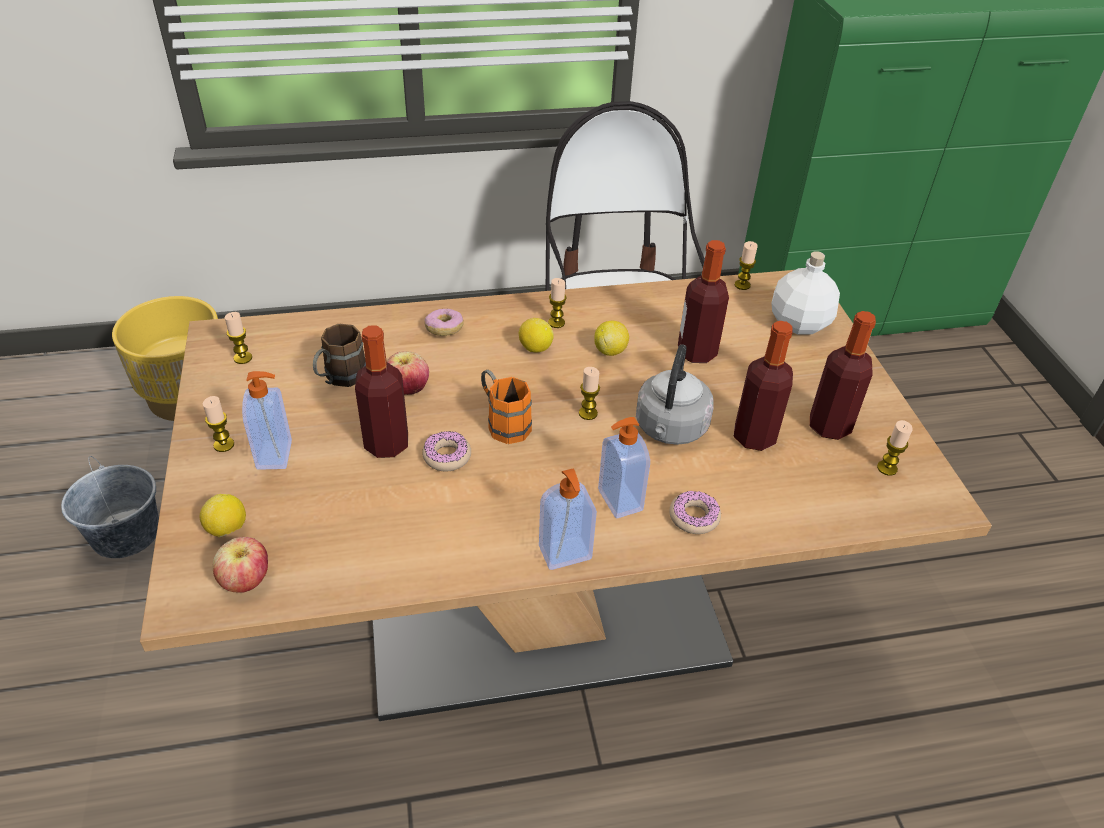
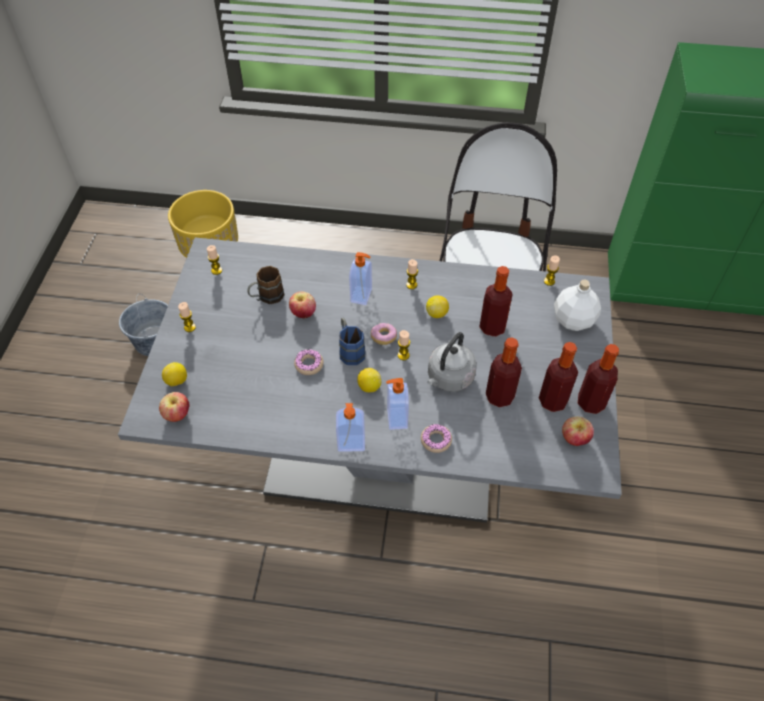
camera: 20 degrees right, 10 degrees up
(276, 455) = (215, 341): soap dispenser -> soap dispenser (362, 296)
(386, 444) = (278, 348): bottle -> bottle (590, 403)
(444, 329) = (340, 275): donut -> donut (383, 337)
(503, 423) = (350, 350): orange mug -> blue mug
(535, 348) = (390, 301): lemon -> lemon (369, 386)
(543, 612) = (382, 455): brown dining table -> grey dining table
(887, 468) = (574, 439): candle -> apple

